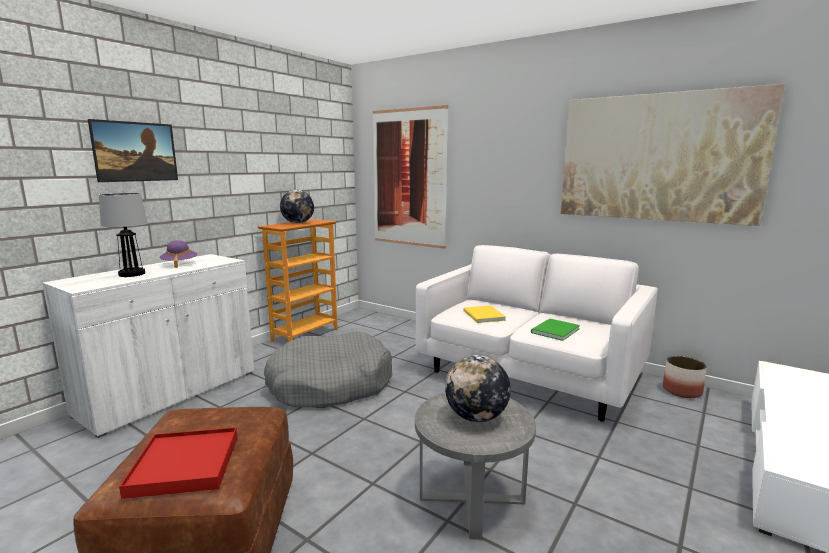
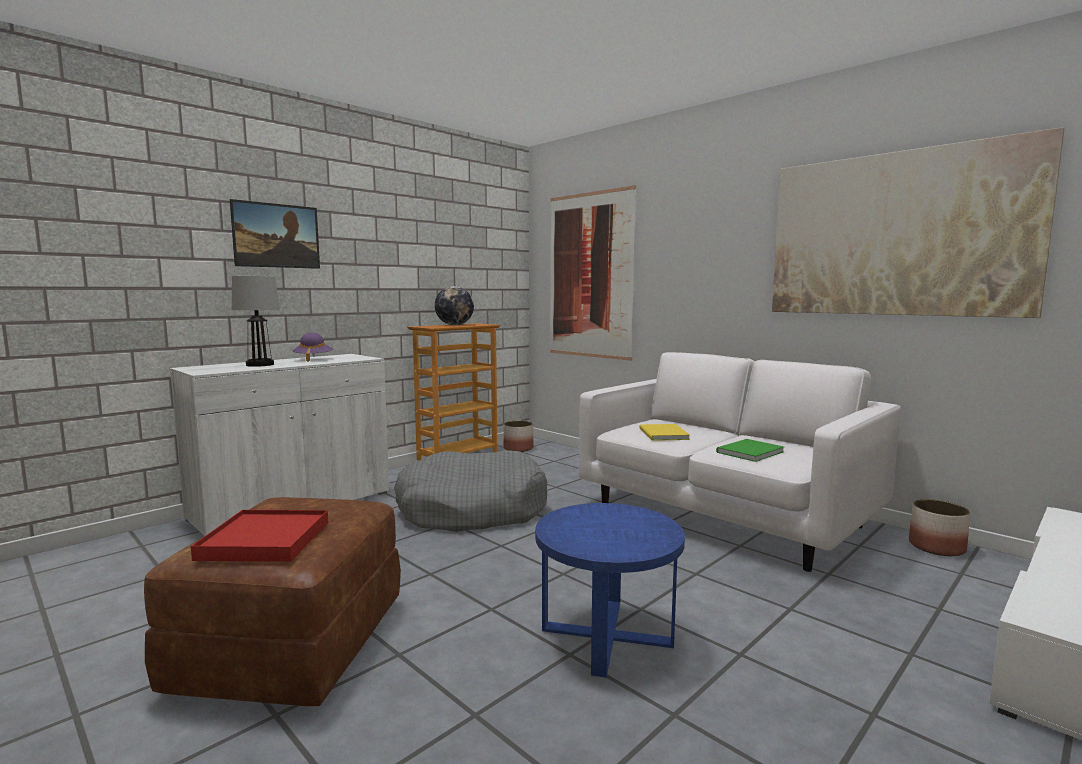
camera: 10 degrees right, 5 degrees down
(353, 320) = (518, 448): none -> planter
(471, 498) = (607, 635): grey side table -> blue side table
(476, 417) = (611, 528): globe -> none

